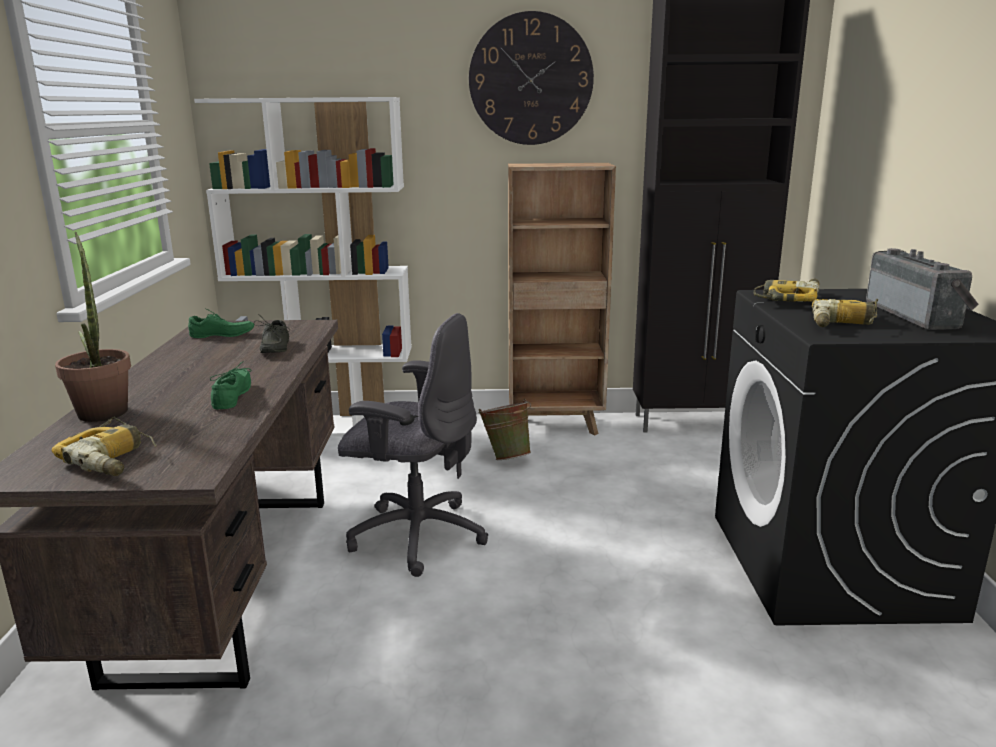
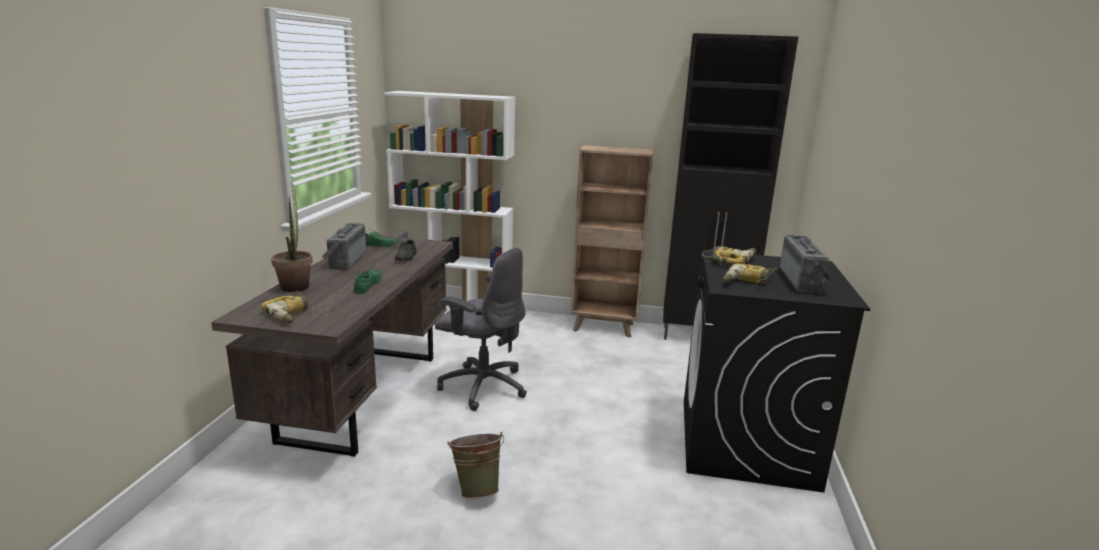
camera: 10 degrees right, 0 degrees up
(175, 362) = (344, 260): none -> radio
(506, 457) = (561, 344): green bucket -> green bucket (477, 489)
(531, 79) = (604, 89): wall clock -> none

